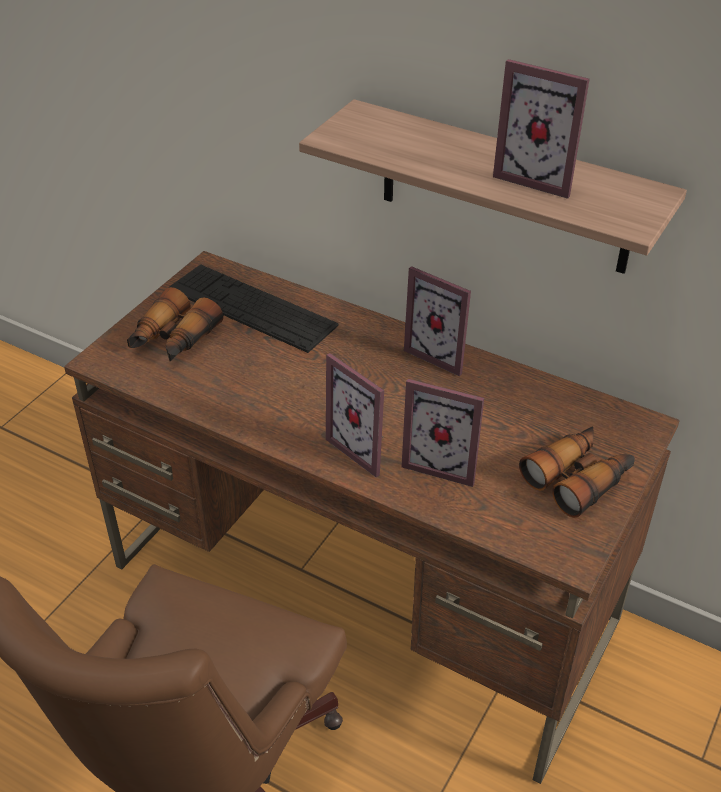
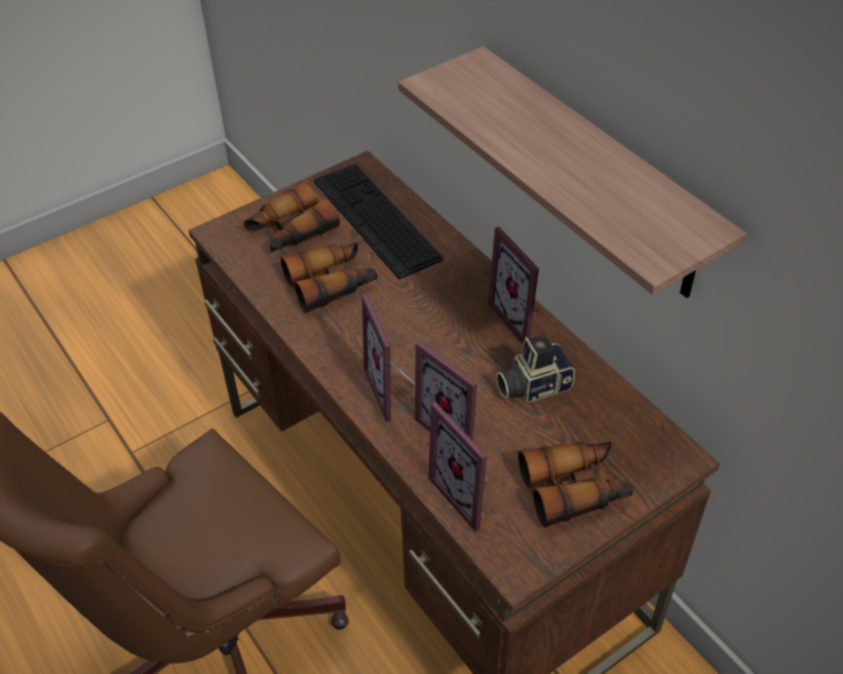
camera: 25 degrees right, 5 degrees up
(245, 374) = (331, 284): none -> binoculars
(486, 406) = (532, 385): none -> camera
(539, 177) = (599, 178): picture frame -> picture frame (469, 493)

